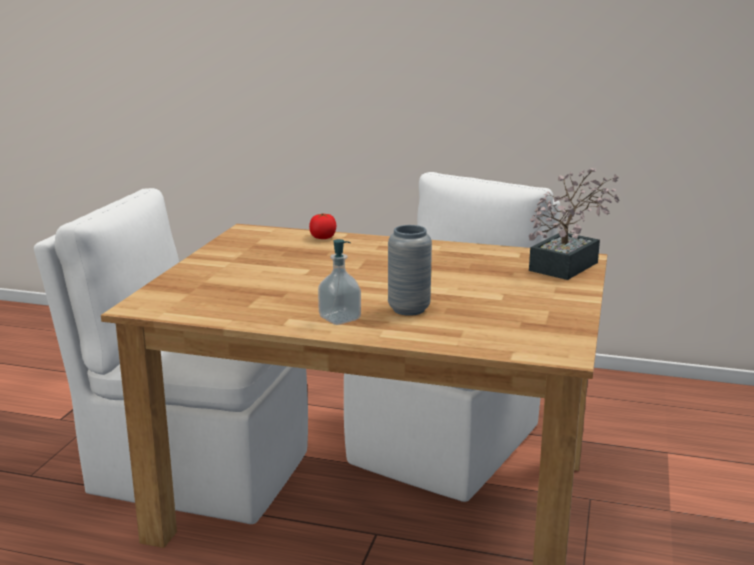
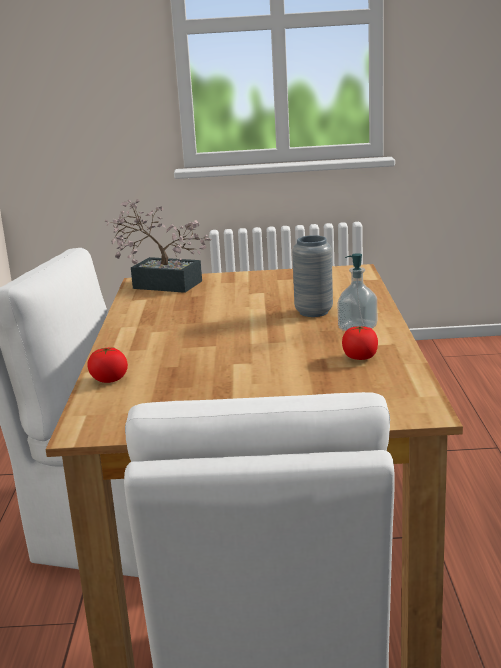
camera: 105 degrees left, 0 degrees up
(266, 307) = (360, 358): none -> tomato

